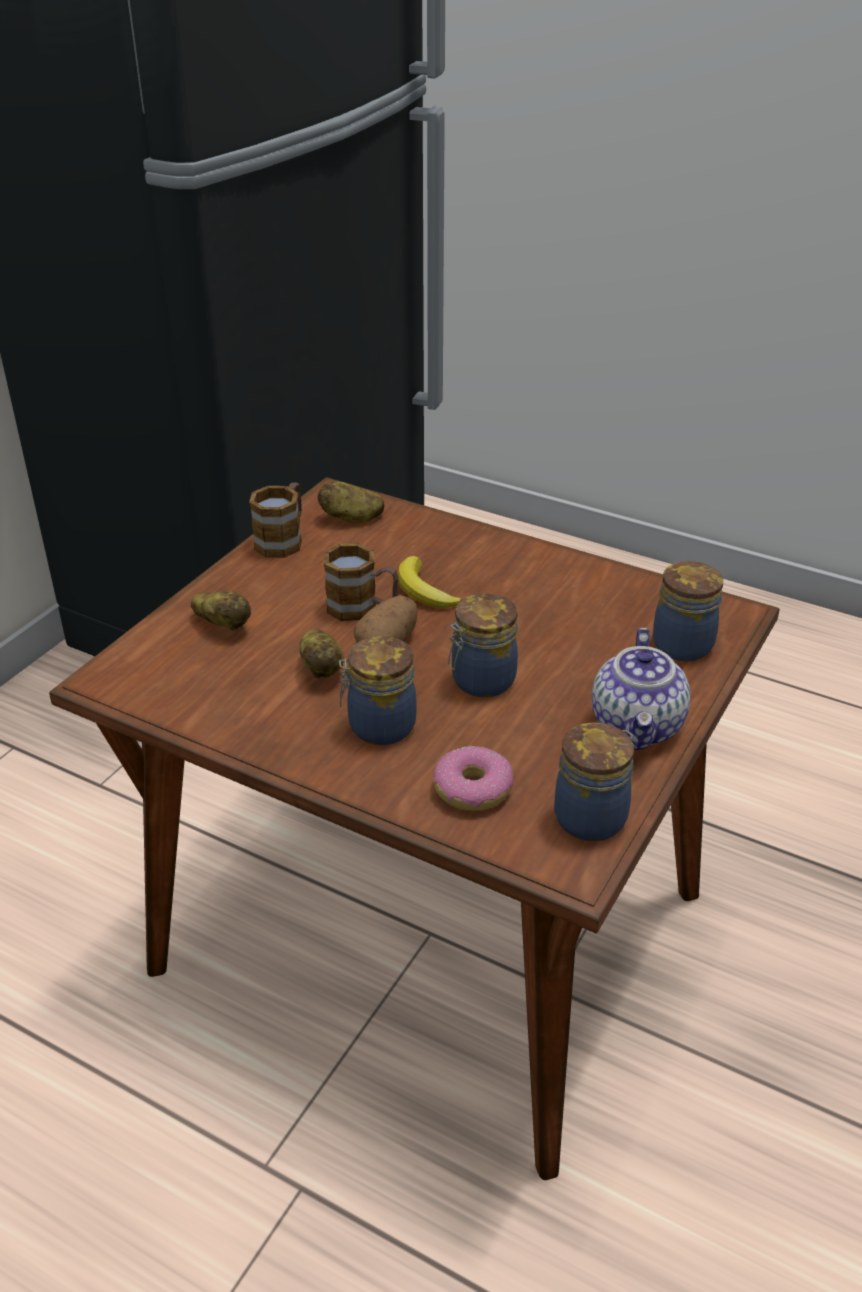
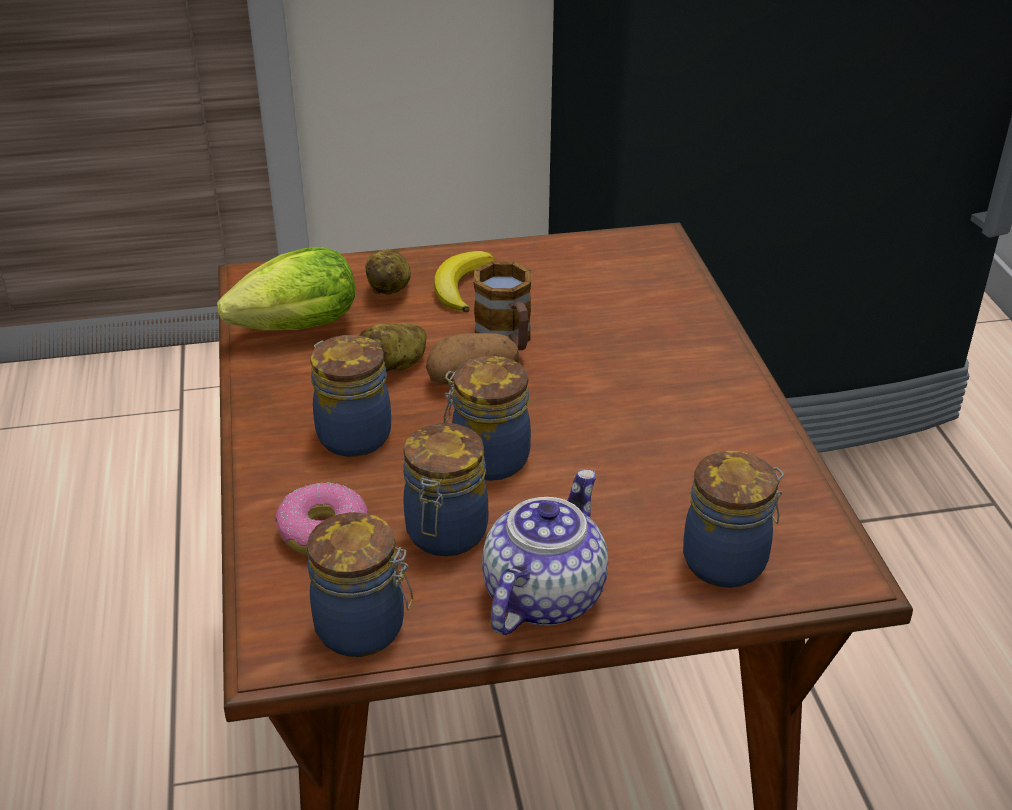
camera: 50 degrees right, 0 degrees up
(206, 695) = (290, 330): none -> lettuce
(283, 539) = (548, 252): mug -> none
(351, 518) = (632, 266): potato -> none
(424, 590) = (581, 358): banana -> banana (461, 286)
(538, 737) = (445, 535): none -> jar
(638, 726) = (542, 594): teapot -> teapot turned 150 degrees clockwise

